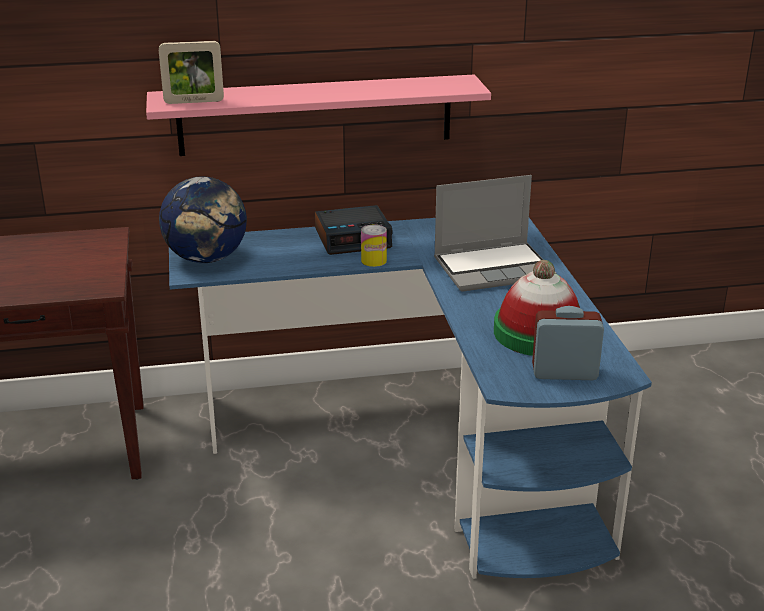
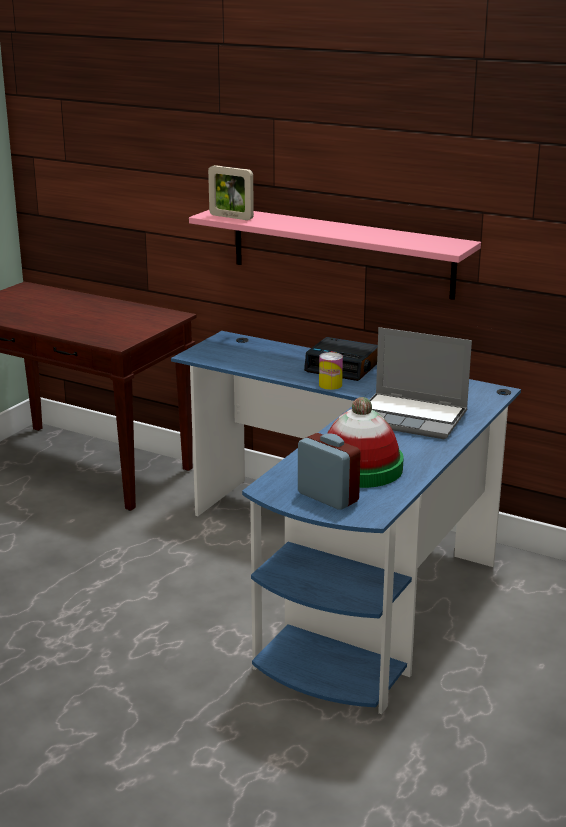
camera: 40 degrees right, 5 degrees down
(207, 259) = (221, 350): globe -> none

